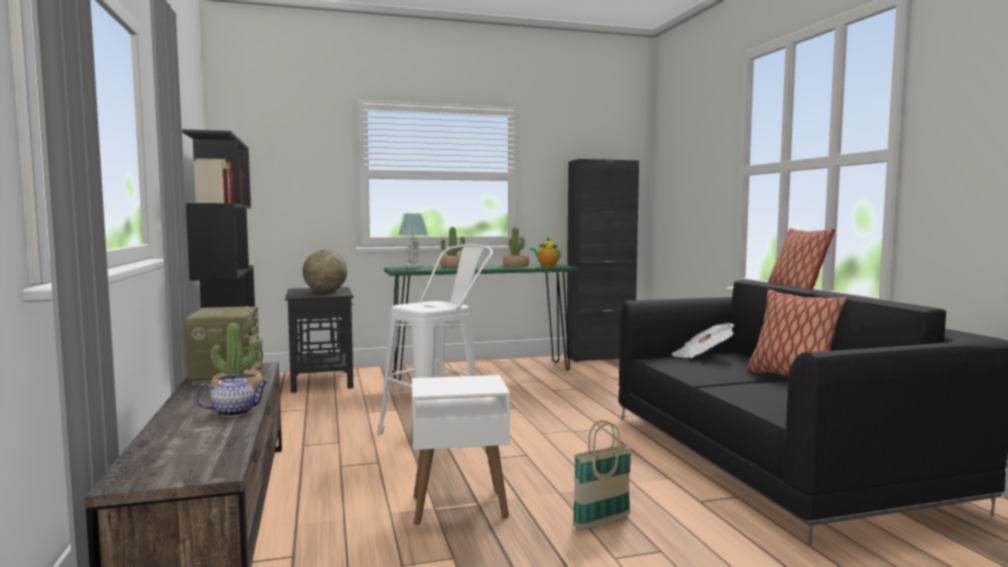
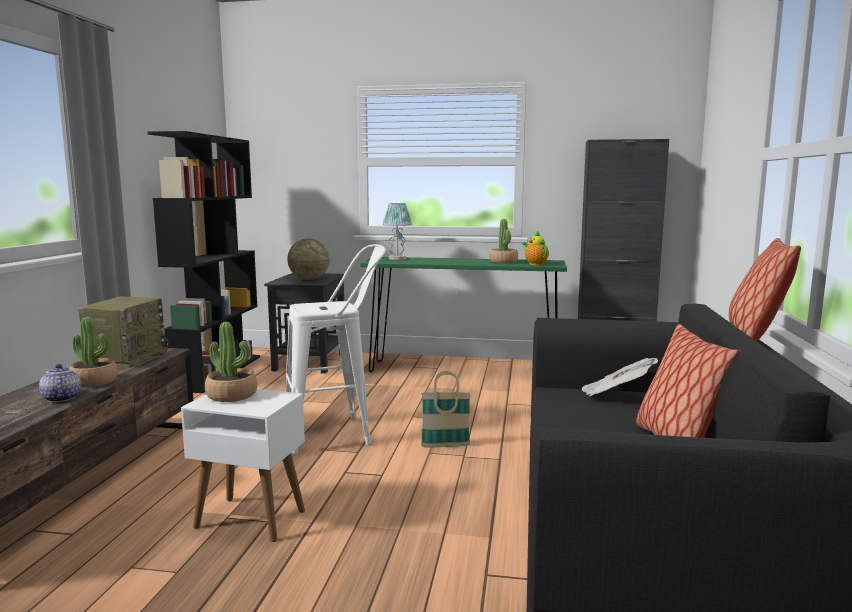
camera: 25 degrees right, 5 degrees up
(234, 412) = (60, 398): teapot -> teapot turned 120 degrees counterclockwise
(453, 267) = (437, 260): potted plant -> potted plant (232, 395)
(602, 522) = (351, 571): basket -> basket (445, 445)

